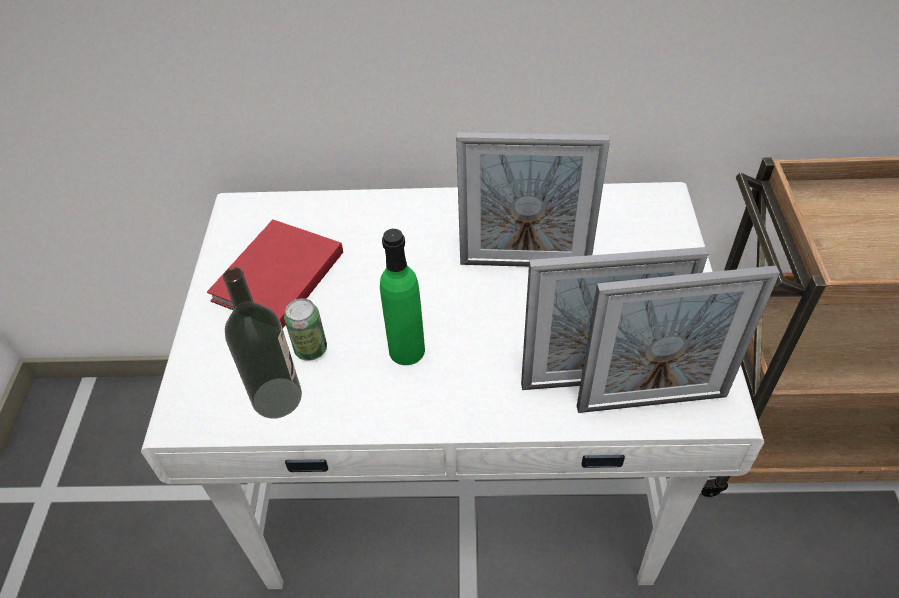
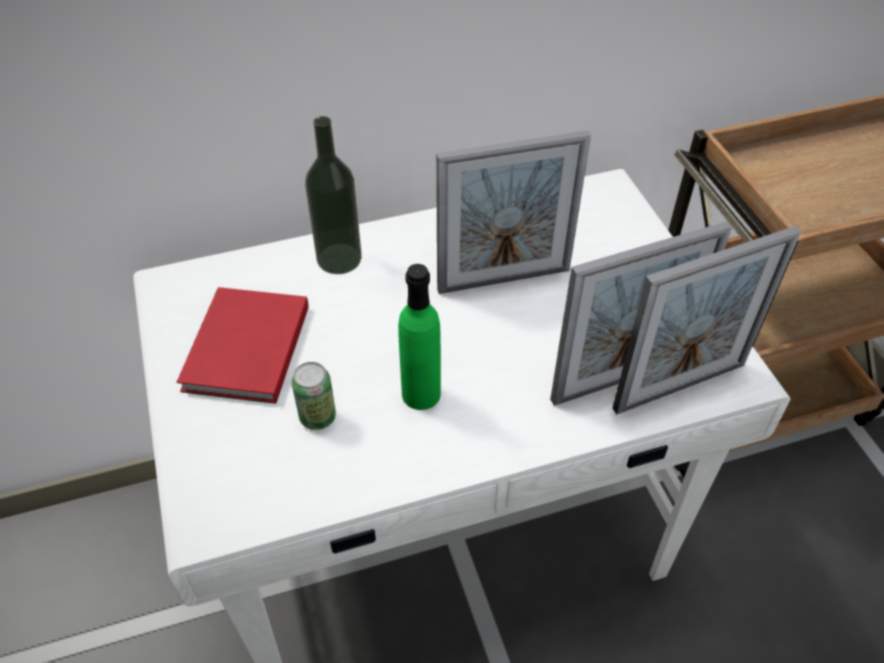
camera: 20 degrees left, 0 degrees up
(277, 398) = (303, 477): bottle -> bottle (339, 258)

